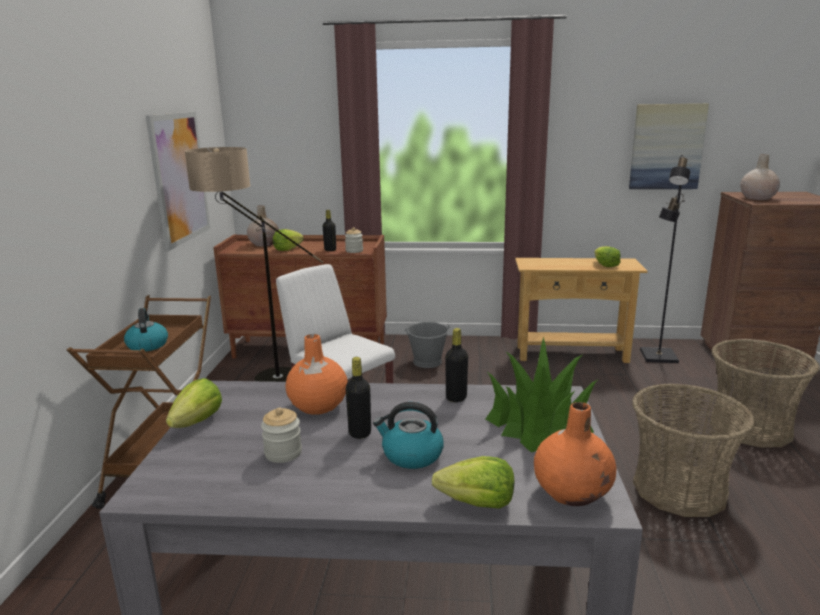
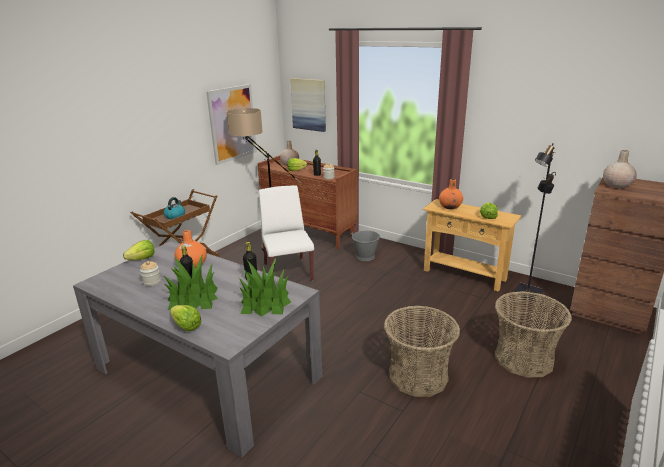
camera: 30 degrees right, 5 degrees up
(411, 455) = (193, 298): kettle -> potted plant
(572, 492) = (227, 336): orange vase -> orange vase (450, 207)
(666, 147) = (561, 132): picture -> picture (309, 104)

